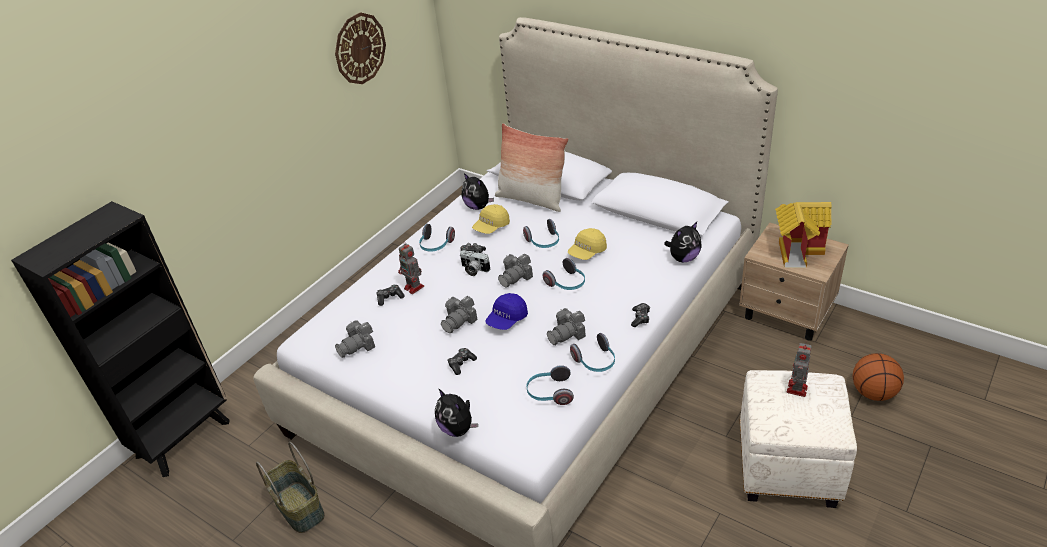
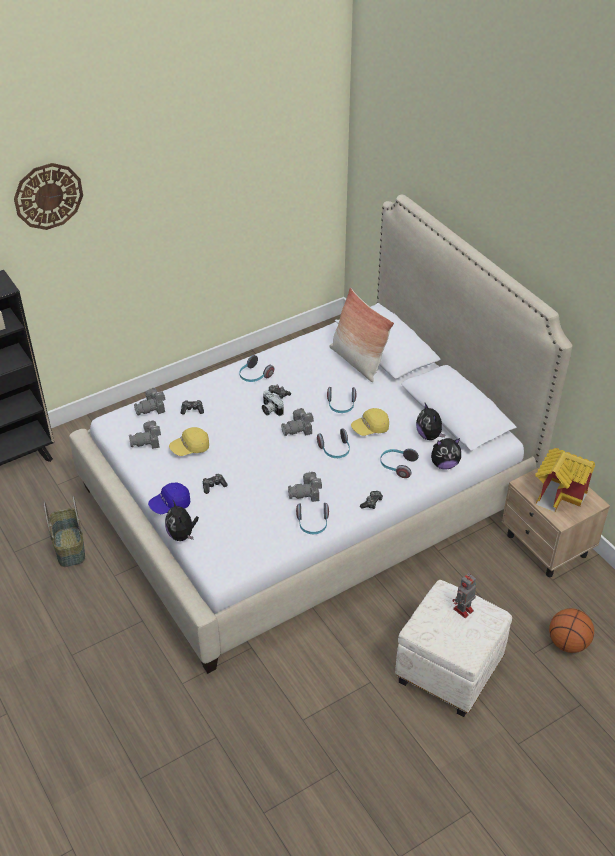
camera: 20 degrees right, 5 degrees up
(360, 48) = (256, 180): wall clock -> wall clock (48, 196)
(414, 288) = (216, 408): toy robot -> none
(459, 321) = (233, 450): camera -> camera (152, 408)
(478, 206) = (310, 352): plush toy -> plush toy (429, 435)
(491, 227) = (308, 375): yellow cap -> yellow cap (190, 448)
(507, 319) = (269, 463): blue cap -> blue cap (170, 504)
(550, 393) = (263, 535): headphones -> headphones (397, 466)

